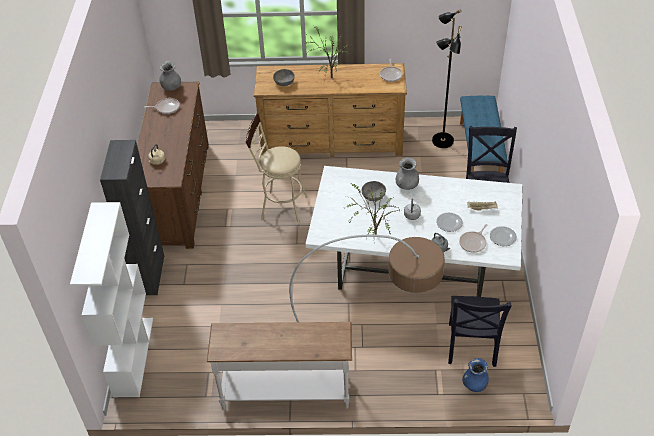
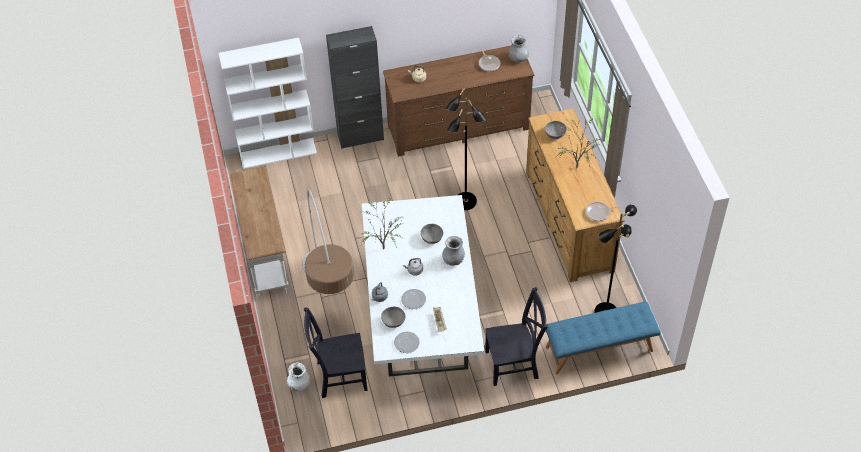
camera: 75 degrees right, 5 degrees up
(279, 207) = (465, 202): beige stool -> black floor lamp
(473, 243) = (393, 321): frying pan -> grey bowl
(474, 384) = (299, 384): blue vase -> white vase

